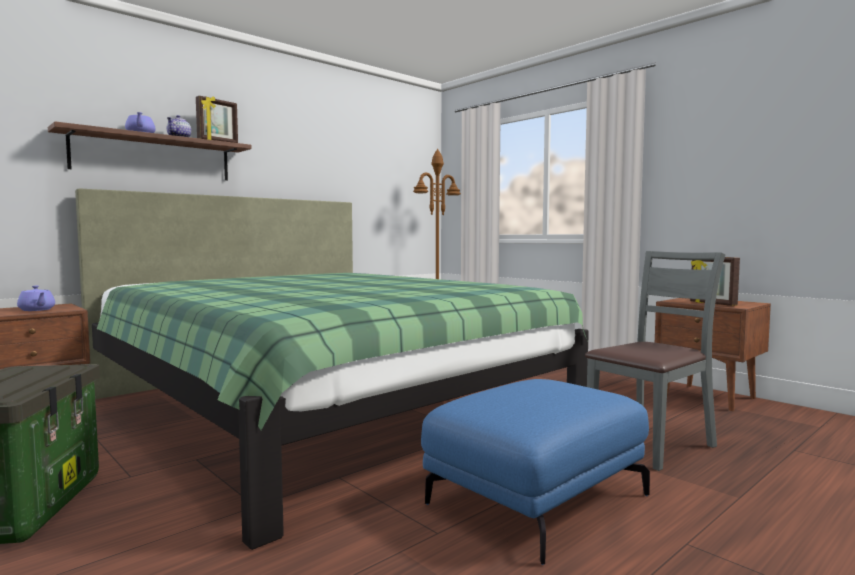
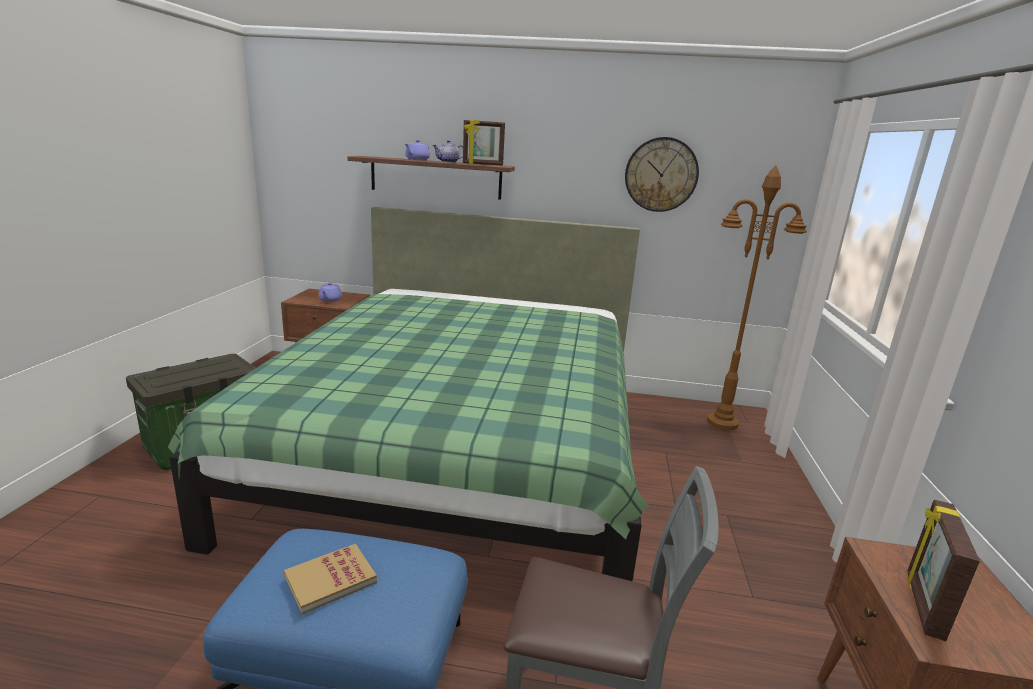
camera: 50 degrees right, 15 degrees up
(354, 160) = (661, 174): none -> wall clock
(540, 396) = (330, 580): none -> book

